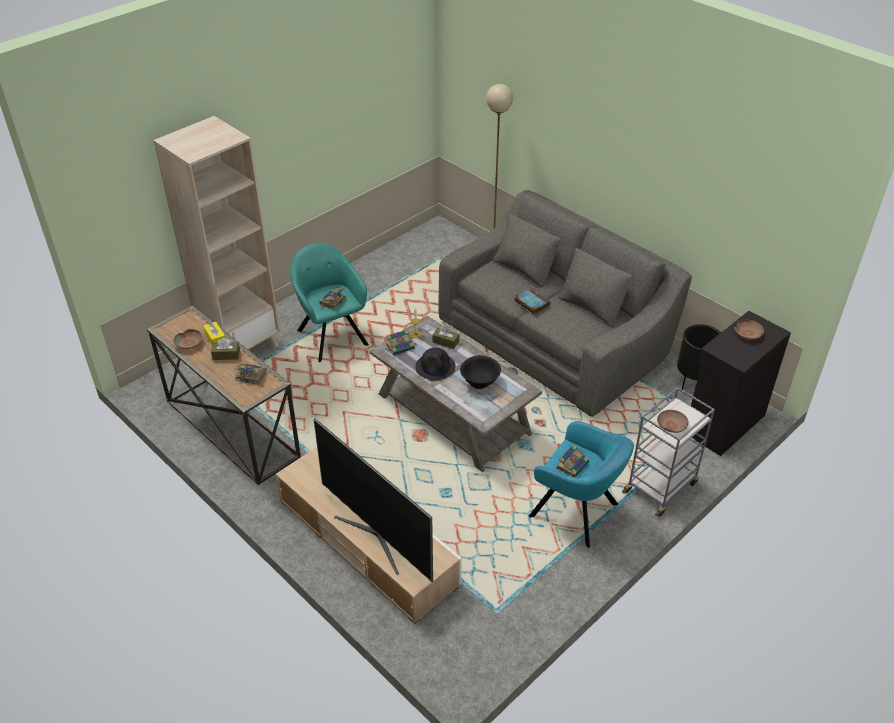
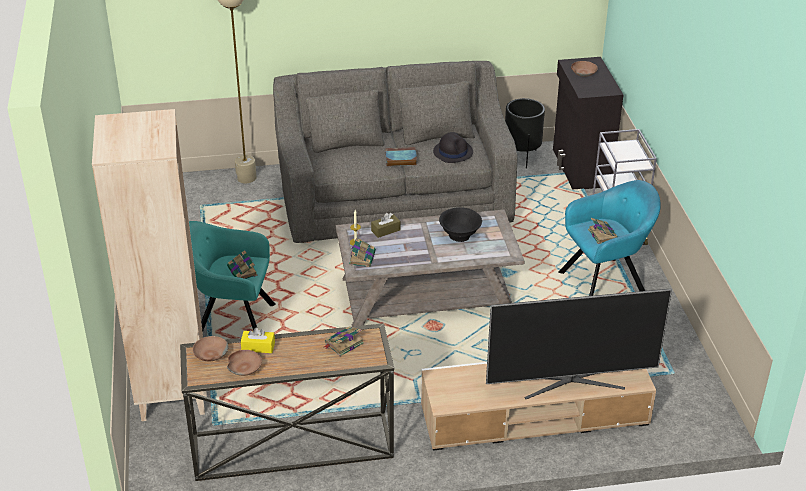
camera: 55 degrees left, 5 degrees down
(226, 355) = (294, 349): brown tissue box -> none
(435, 367) = (413, 250): black hat -> black hat (453, 152)
(671, 425) = (627, 159): brown bowl -> brown bowl (210, 354)

